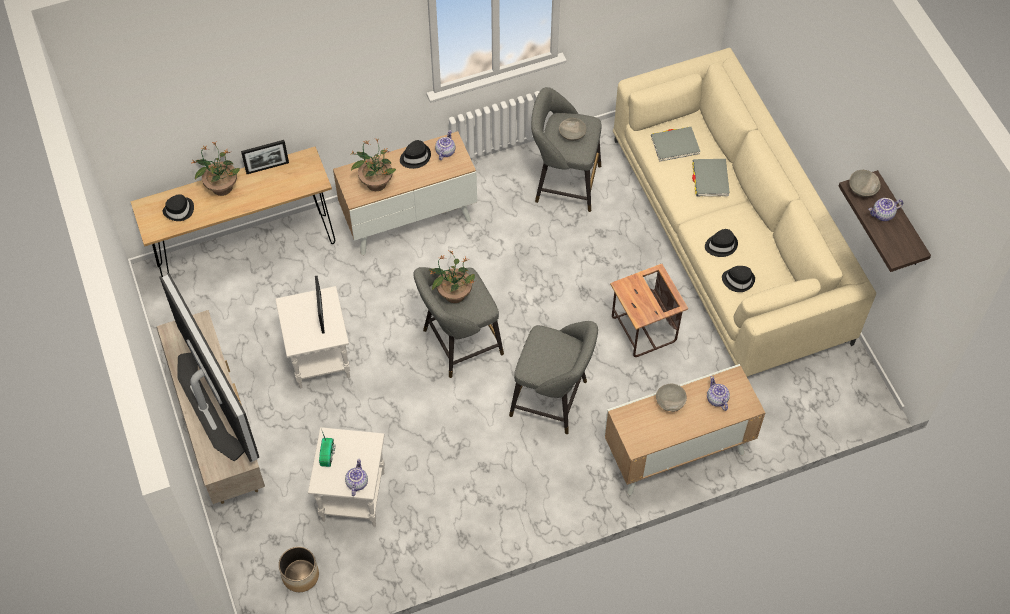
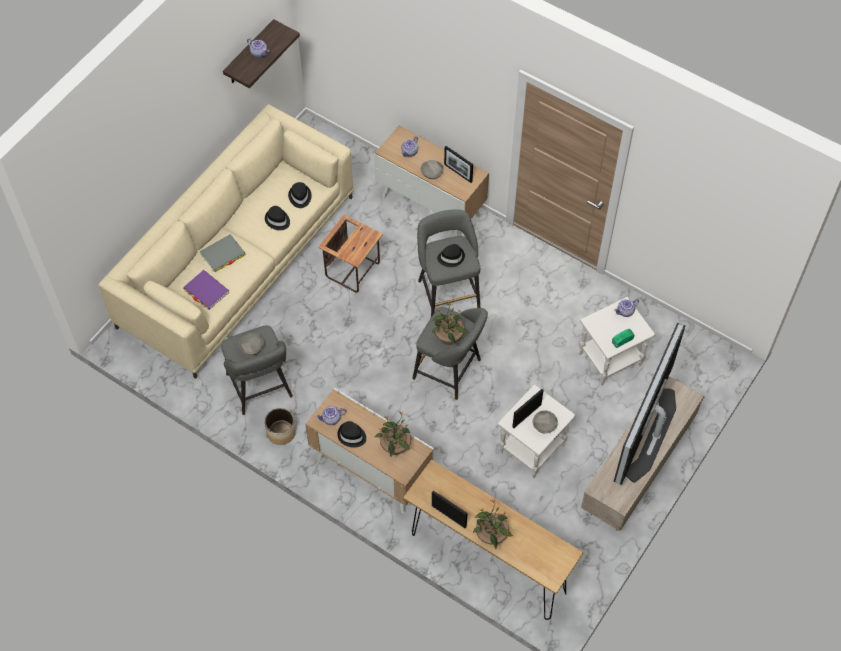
camera: 125 degrees left, 0 degrees up
(179, 210) = (535, 549): black hat -> black hat (451, 257)
(301, 575) = (684, 353): planter -> planter (281, 432)
(652, 428) = (458, 173): none -> picture frame
(675, 145) = (206, 291): grey book -> purple book
(862, 188) = (245, 71): grey bowl -> grey bowl (544, 426)

